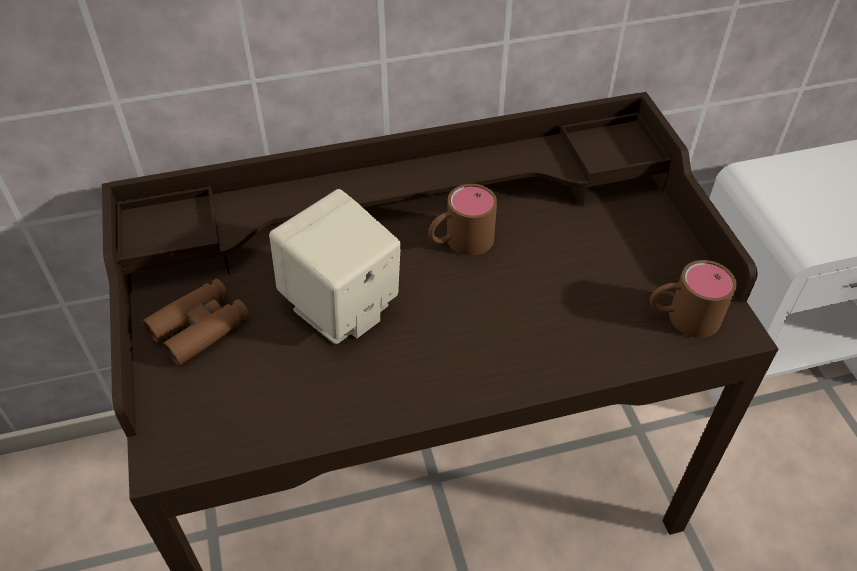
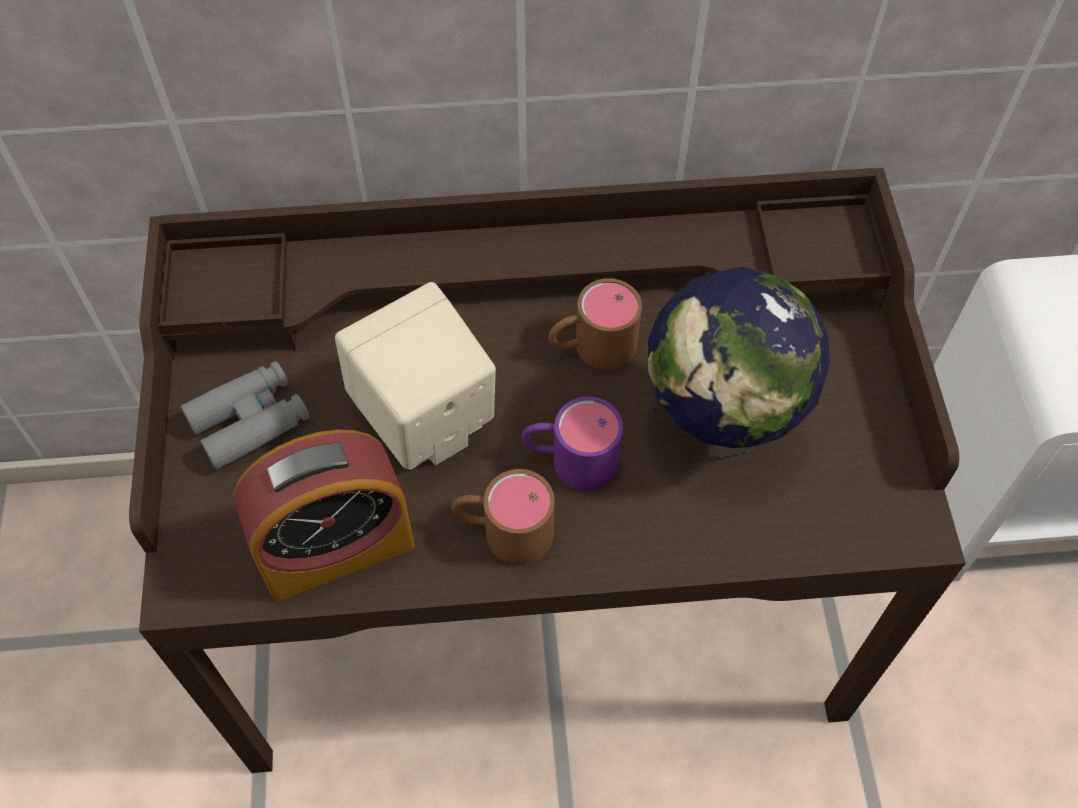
camera: 10 degrees right, 10 degrees up
(200, 327) = (249, 421): brown binoculars -> grey binoculars
(288, 409) = (336, 548): none -> alarm clock
(461, 320) = (570, 459): none -> purple mug
(569, 283) = (719, 428): none -> globe
(682, 317) = (852, 499): brown mug -> brown mug (503, 531)

